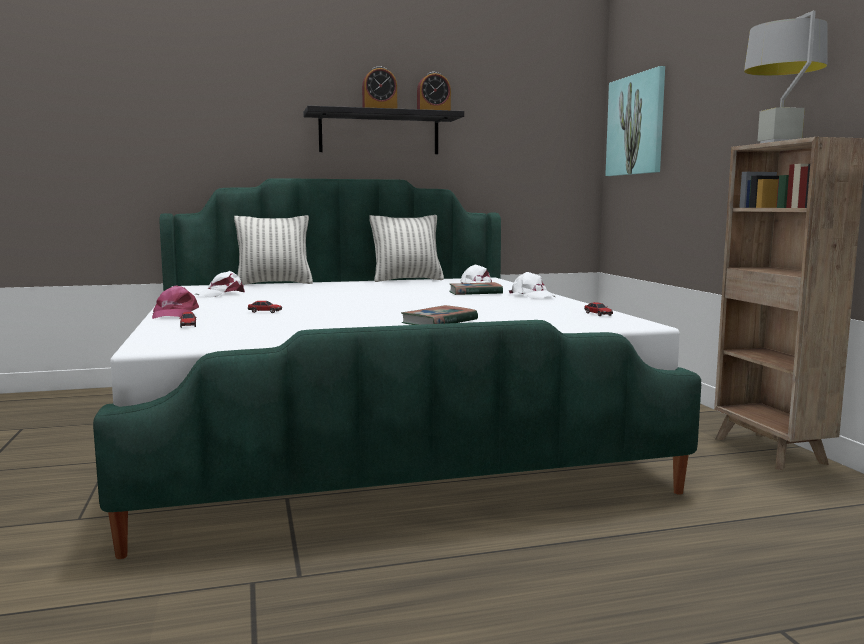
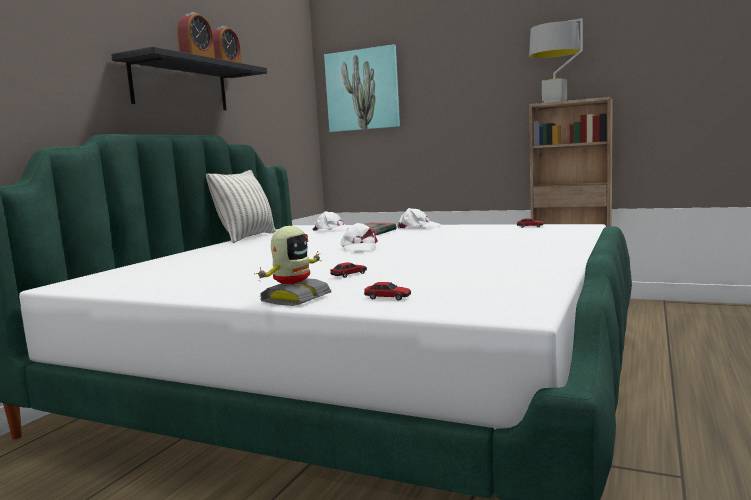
camera: 50 degrees left, 0 degrees up
(174, 315) = (294, 298): pink cap -> toy robot
(221, 294) = (174, 279): white cap -> white cap (359, 248)
(274, 283) = (144, 263): pillow -> none
(439, 322) = (507, 247): book -> none

